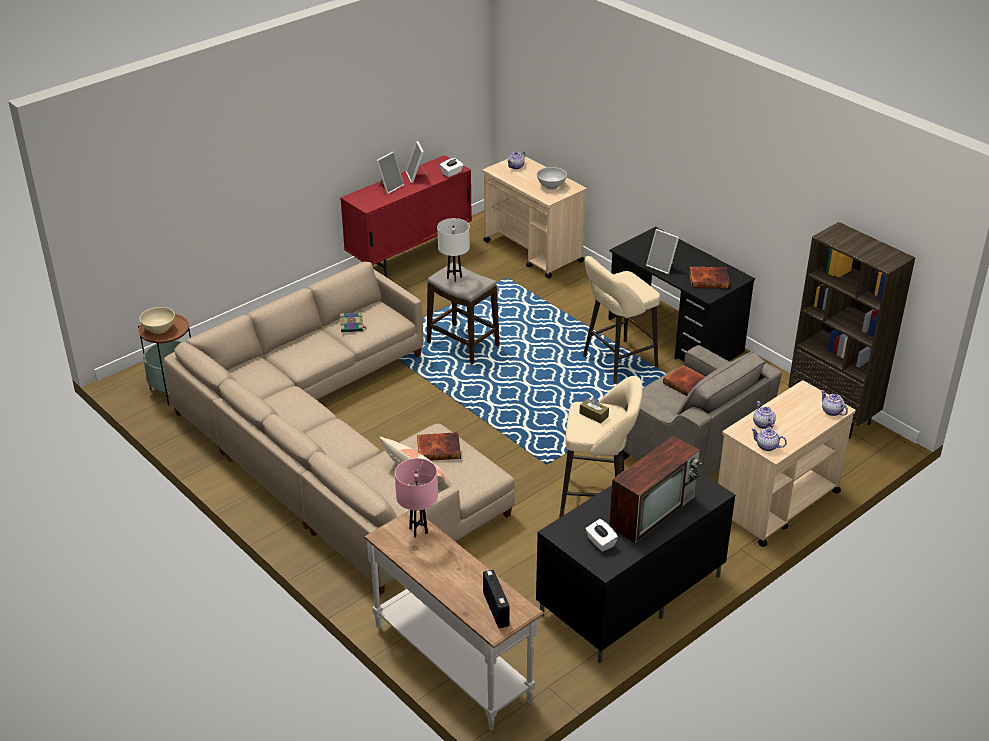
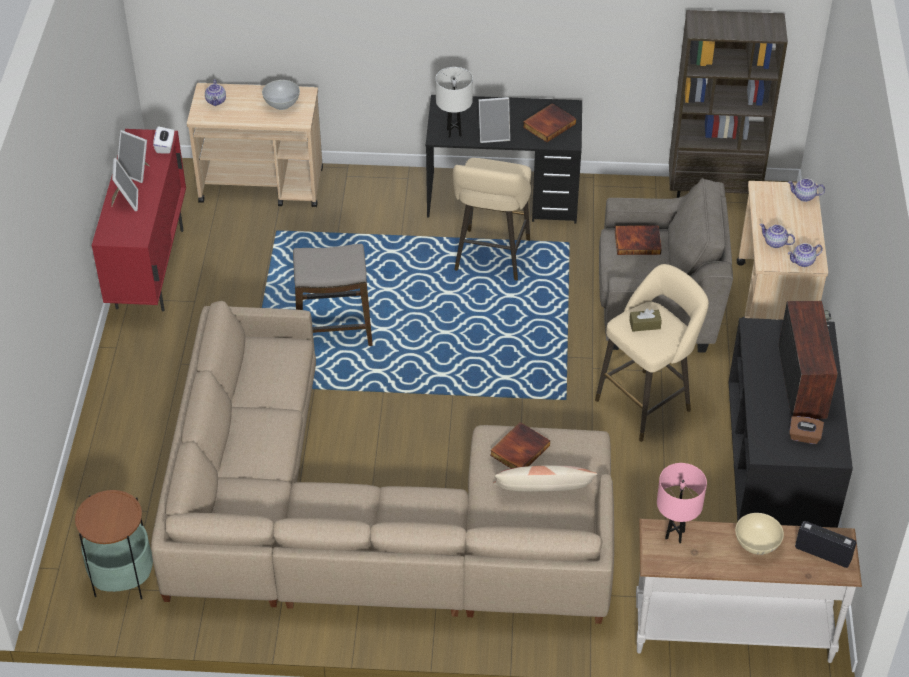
camera: 45 degrees left, 10 degrees up
(159, 329) = (107, 521): beige bowl -> beige bowl (756, 544)
(352, 327) = (264, 383): book -> none
(454, 277) = (320, 265): white table lamp -> white table lamp (454, 133)
(600, 542) = (804, 437): white tissue box -> brown tissue box

